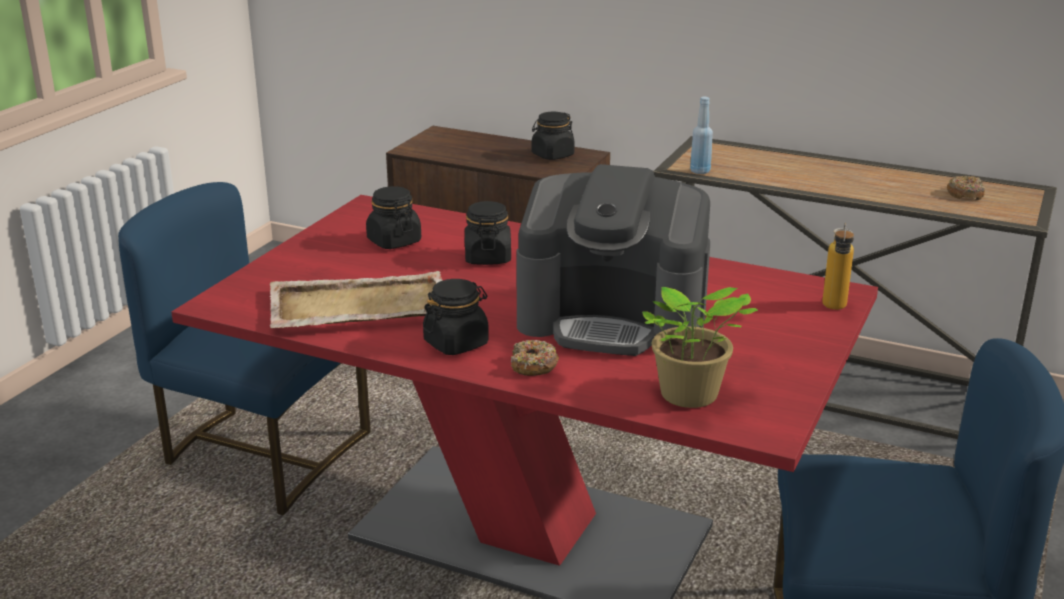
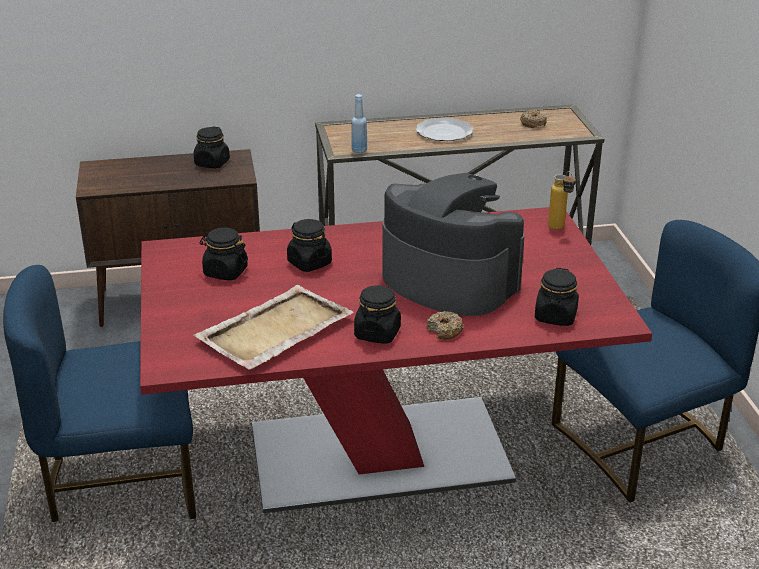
camera: 35 degrees left, 5 degrees up
(613, 319) = (448, 280): coffee machine -> coffee machine turned 120 degrees counterclockwise
(689, 397) = (555, 316): potted plant -> black jar
(831, 178) = (444, 132): none -> plate

